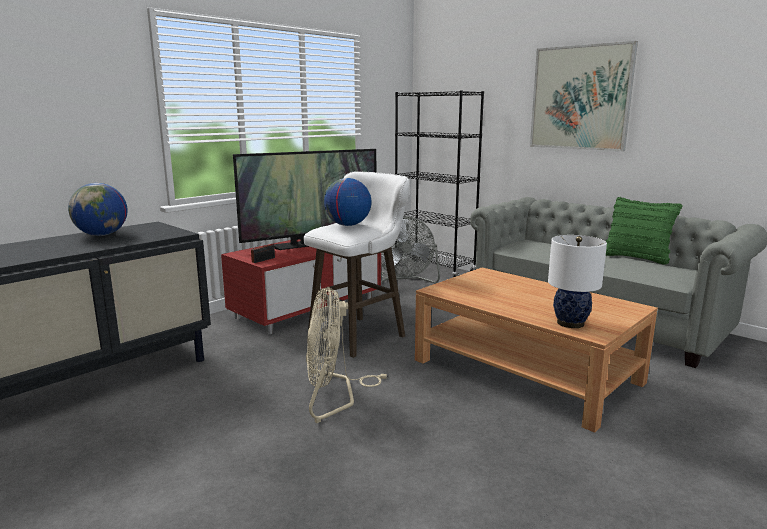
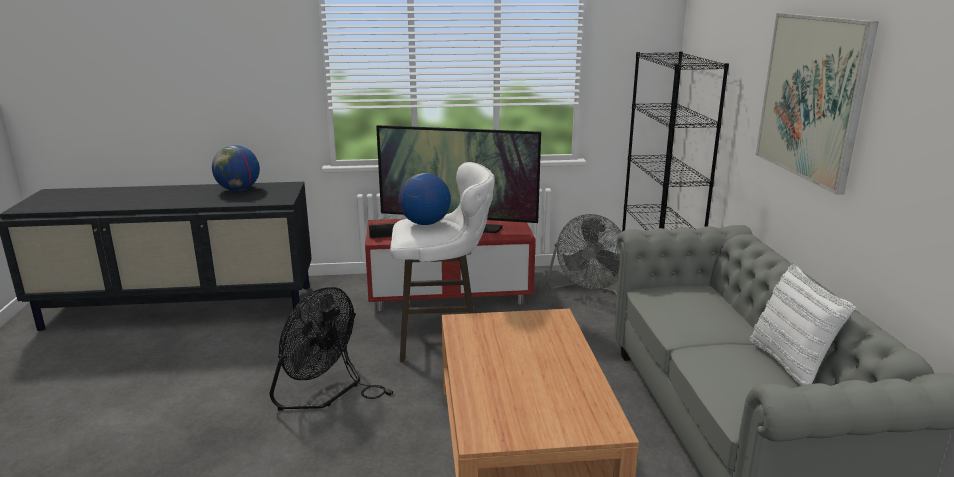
camera: 40 degrees right, 5 degrees up
(335, 392) = (333, 389): beige fan -> black fan
(570, 323) = (488, 414): white table lamp -> none
(637, 258) = (790, 364): green pillow -> white pillow

